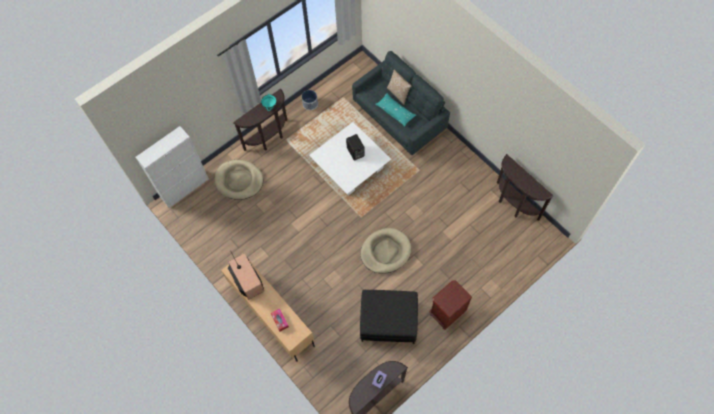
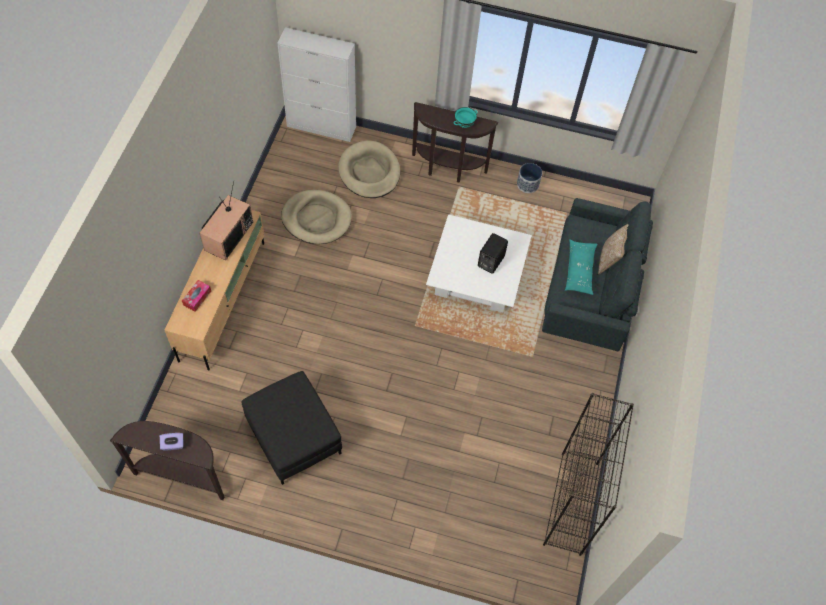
camera: 50 degrees right, 5 degrees down
(385, 252) = (387, 380): beige dog bed -> beige dog bed (316, 219)
(446, 313) = (351, 502): brown nightstand -> none
(513, 204) = (571, 504): brown console table -> black bookcase

